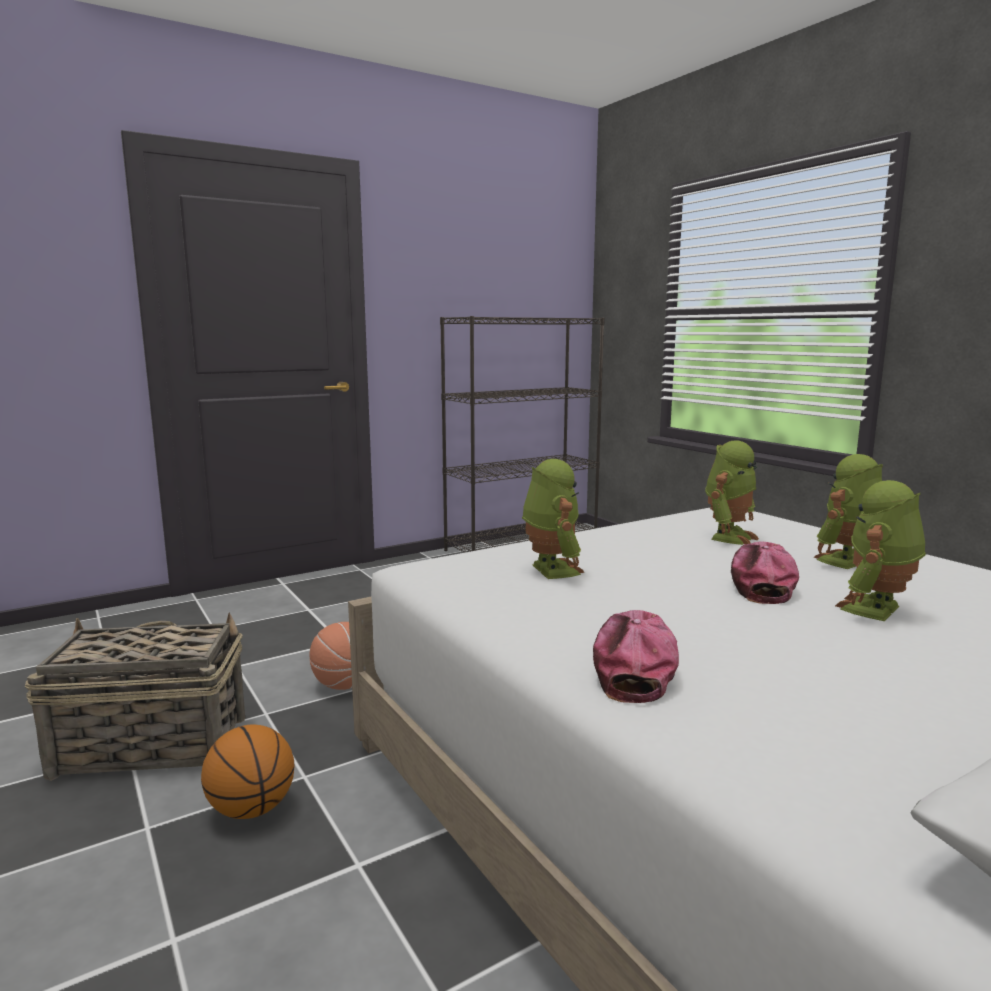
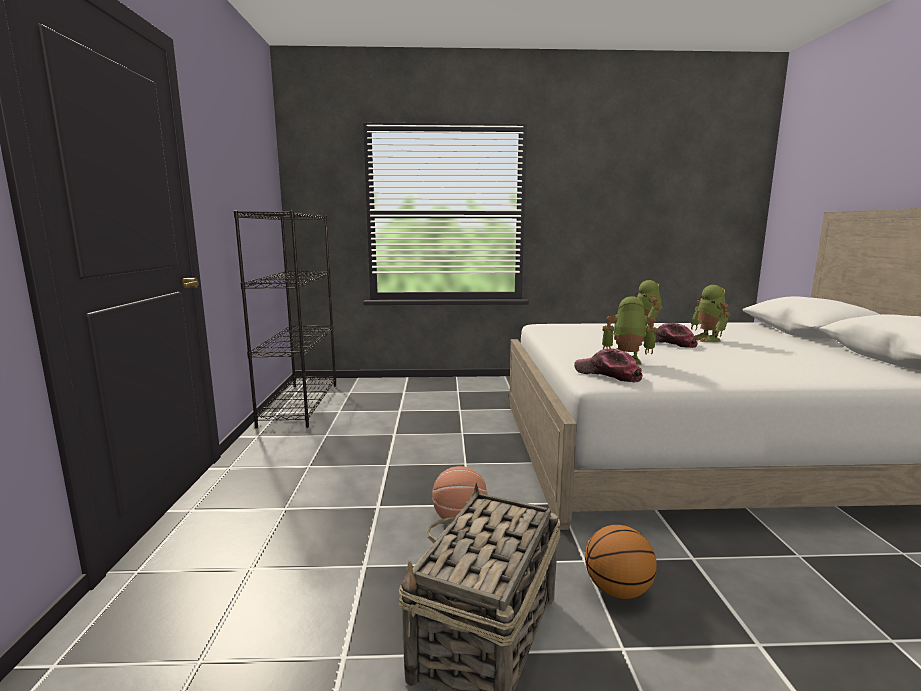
camera: 60 degrees left, 0 degrees up
(633, 667) = (770, 373): cap -> cap (607, 374)
(728, 537) = (592, 333): toy robot -> none

